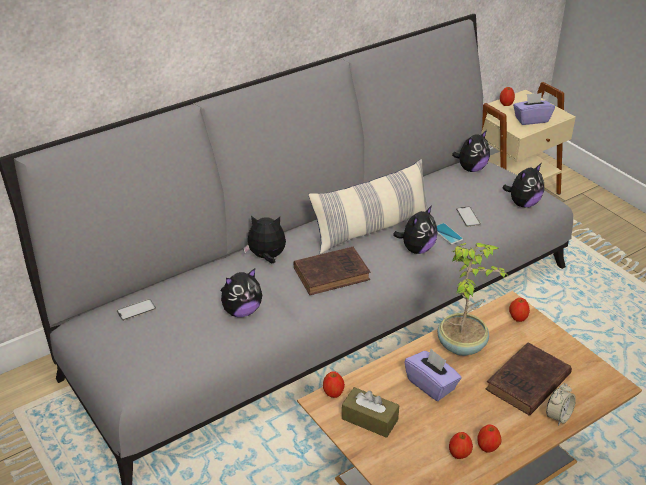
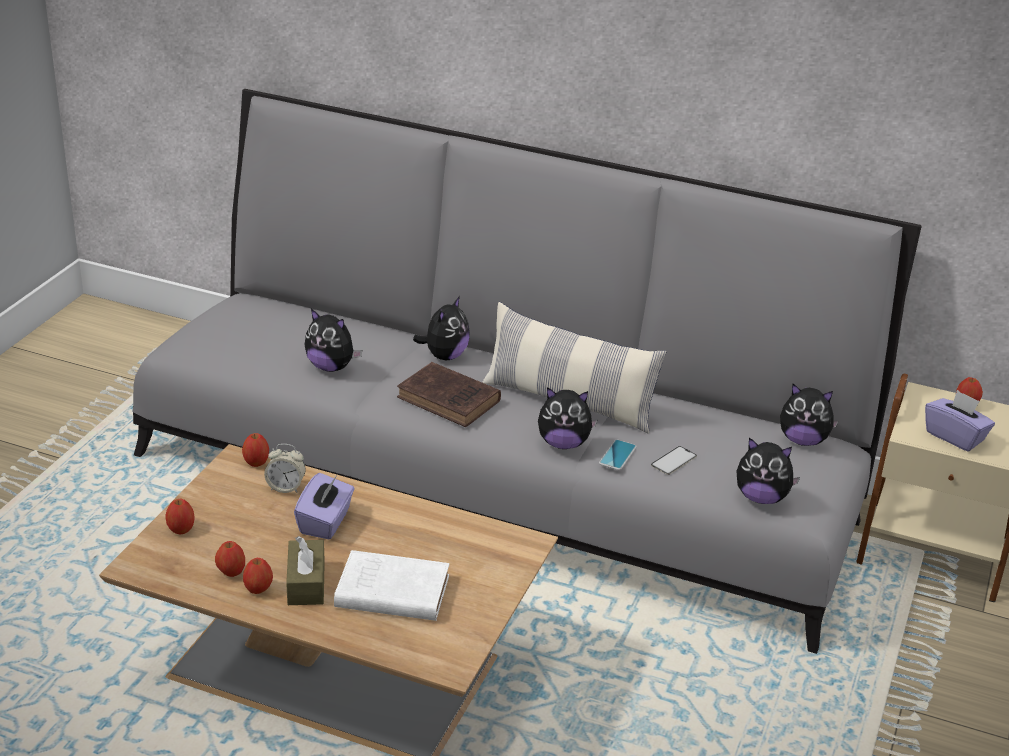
camera: 55 degrees right, 5 degrees down
(136, 310) = (280, 313): phone -> none
(267, 257) = (444, 356): plush toy -> plush toy turned 60 degrees clockwise
(369, 419) = (236, 497): brown tissue box -> brown tissue box (306, 583)
(462, 345) = (414, 525): potted plant -> none
(518, 318) = (506, 554): apple -> apple (181, 529)
(526, 383) = (389, 591): brown book -> white book
(558, 416) = (352, 630): alarm clock -> alarm clock (286, 487)

